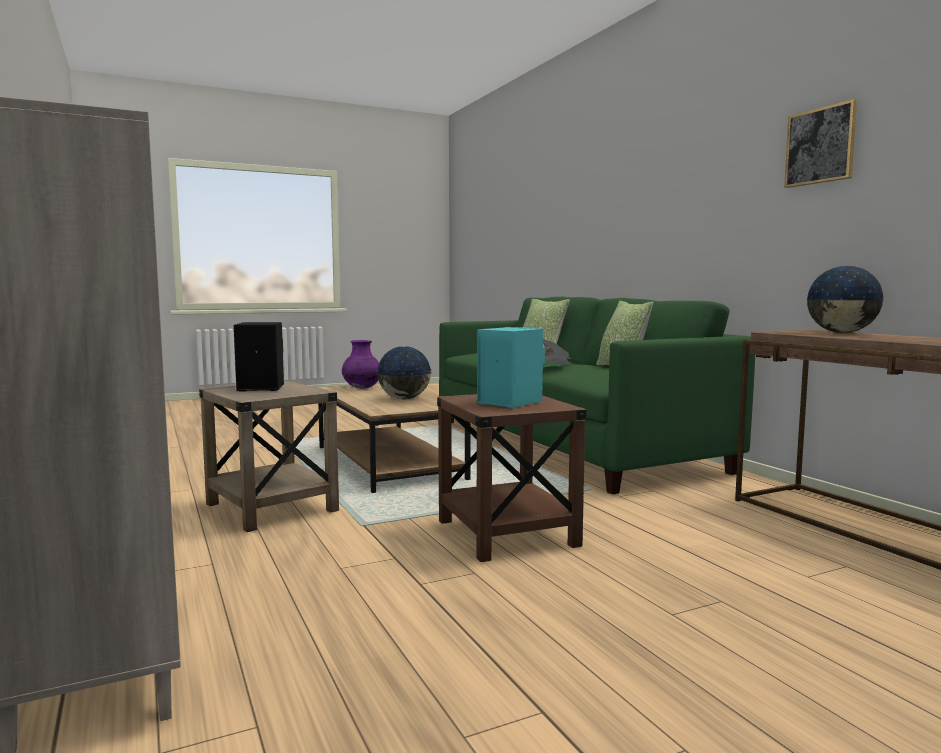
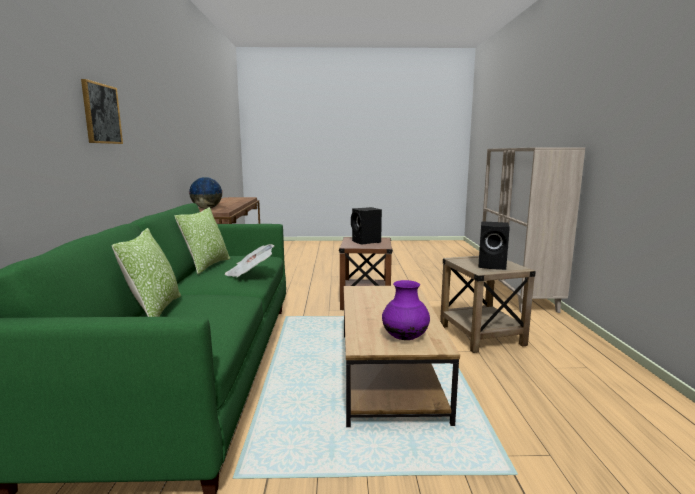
camera: 155 degrees left, 5 degrees up
(404, 399) = (378, 304): globe -> none
(508, 402) = (366, 242): turquoise speaker -> black speaker
(820, 146) = (168, 109): picture -> picture (101, 114)

